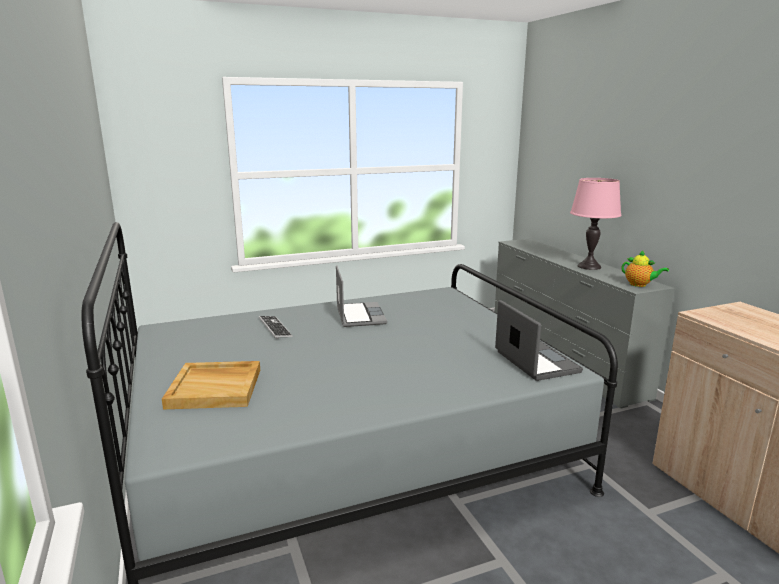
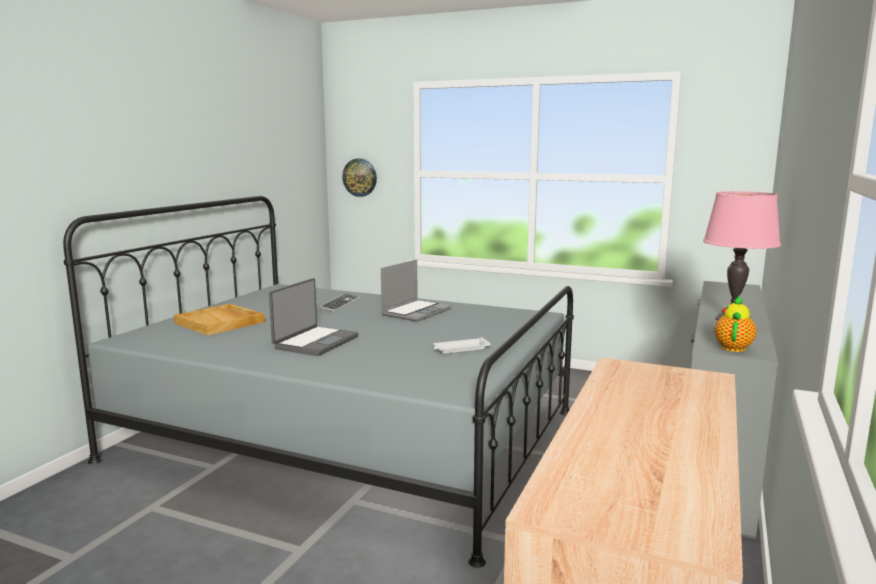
camera: 45 degrees right, 5 degrees down
(160, 184) = (360, 177): none -> wall clock
(477, 336) = (460, 349): none -> white tray
(535, 362) = (449, 378): laptop -> laptop (315, 342)
(639, 285) = (733, 347): teapot -> teapot turned 150 degrees counterclockwise

